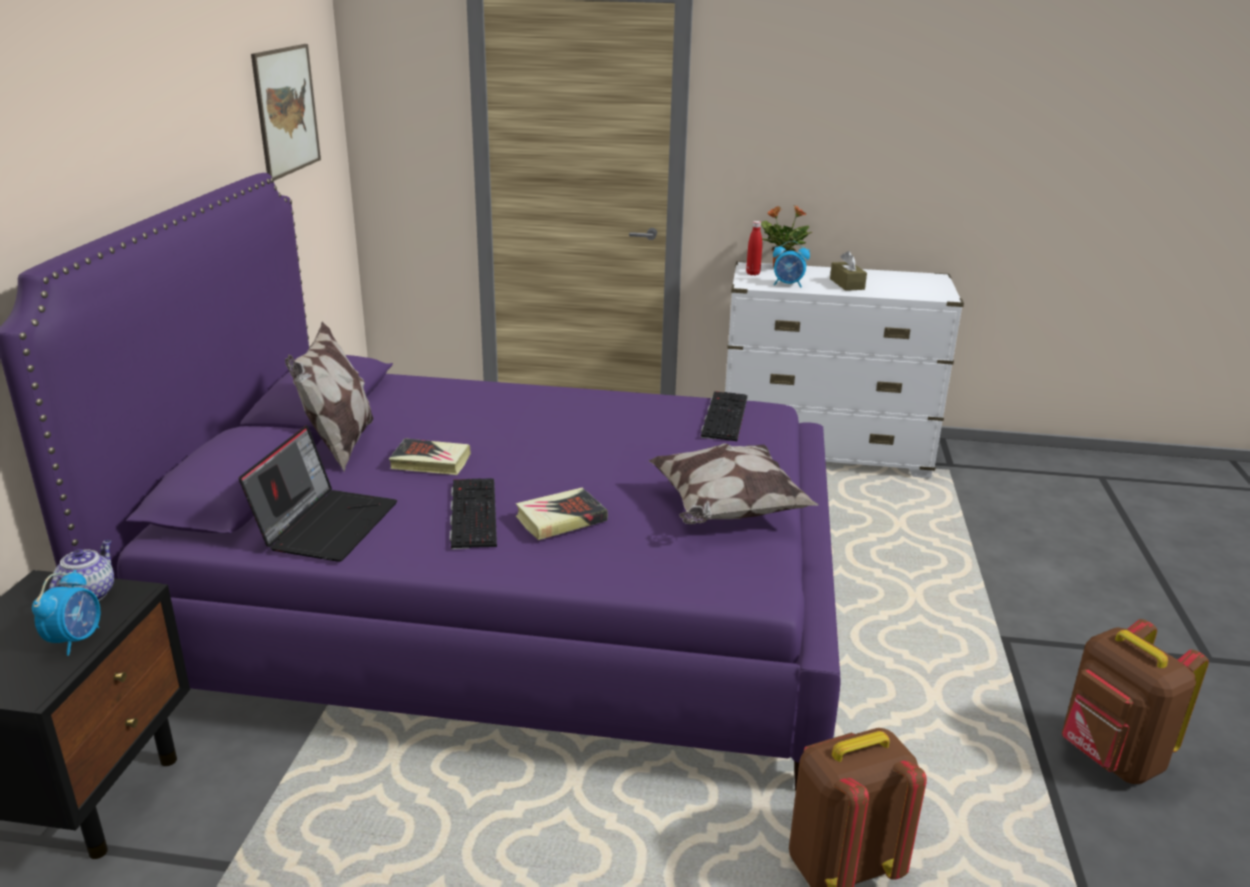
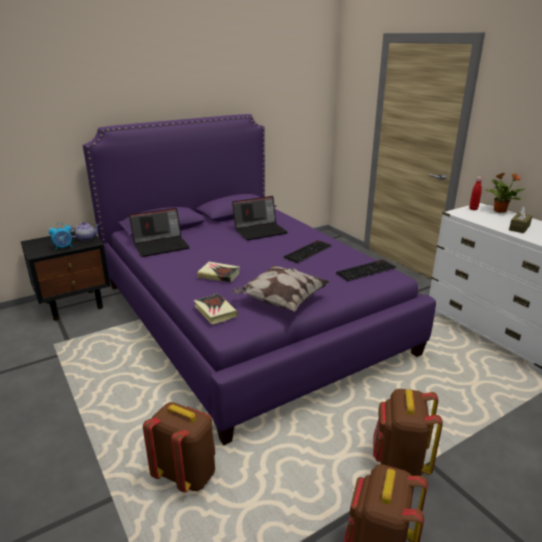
camera: 50 degrees right, 0 degrees up
(286, 110) = (286, 91): picture -> none
(339, 446) = (213, 226): pillow -> none
(430, 462) = (225, 241): book -> book (215, 311)
(447, 420) = (260, 231): none -> laptop
(471, 512) = (201, 260): keyboard -> keyboard (307, 251)
(788, 285) = (480, 218): alarm clock -> none
(983, 658) = (400, 463): none -> brown backpack

